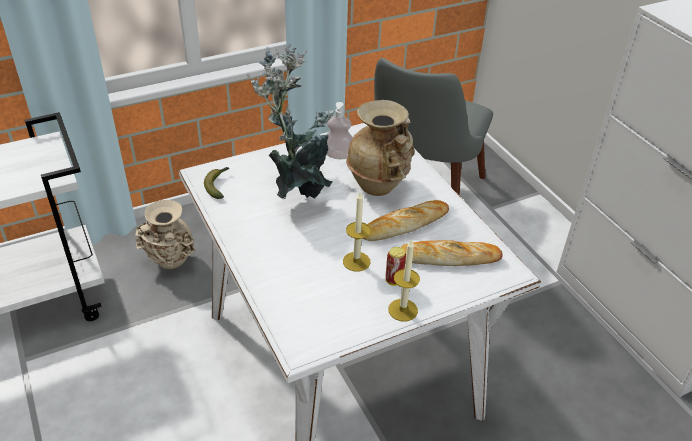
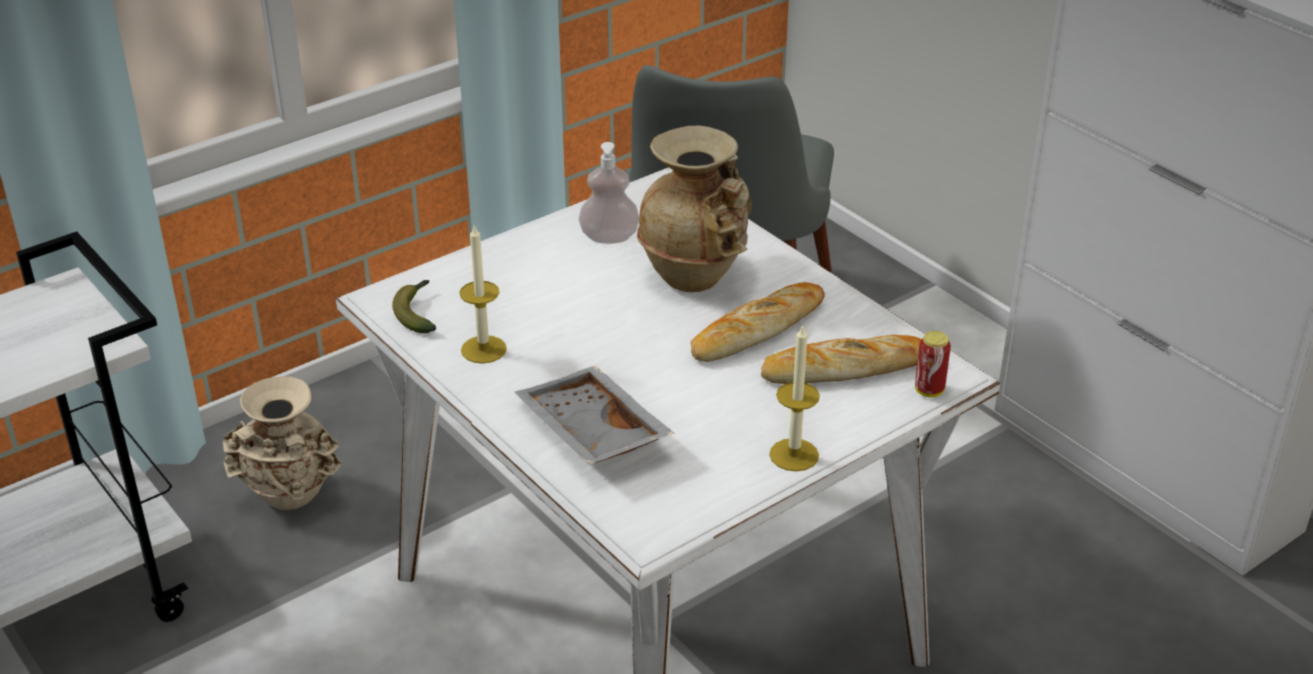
camera: 10 degrees left, 5 degrees down
(288, 276) = (589, 433): none -> grey tray
(298, 190) = (560, 301): potted plant -> none
(356, 261) = (695, 395): candle -> candle (483, 349)
(394, 280) = (766, 414): can -> can (929, 391)

